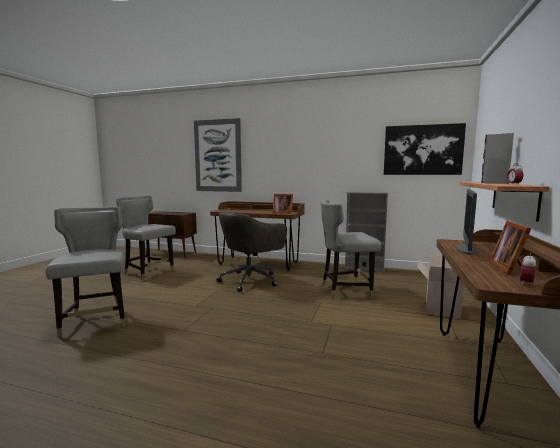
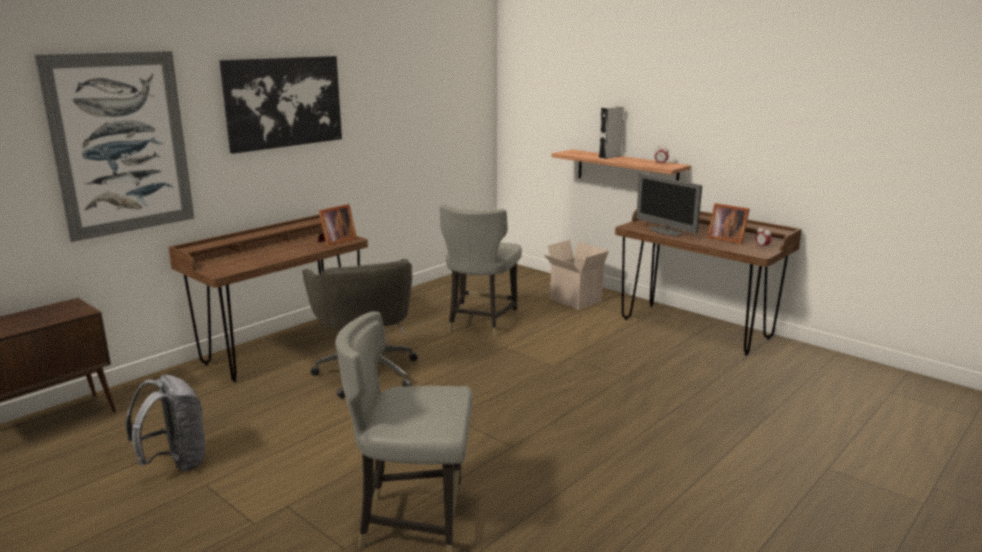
camera: 65 degrees left, 10 degrees up
(148, 272) = (175, 463): grey chair -> grey backpack
(364, 268) = (416, 292): grey bookcase -> none
(422, 150) = (454, 103): picture -> picture (283, 102)

